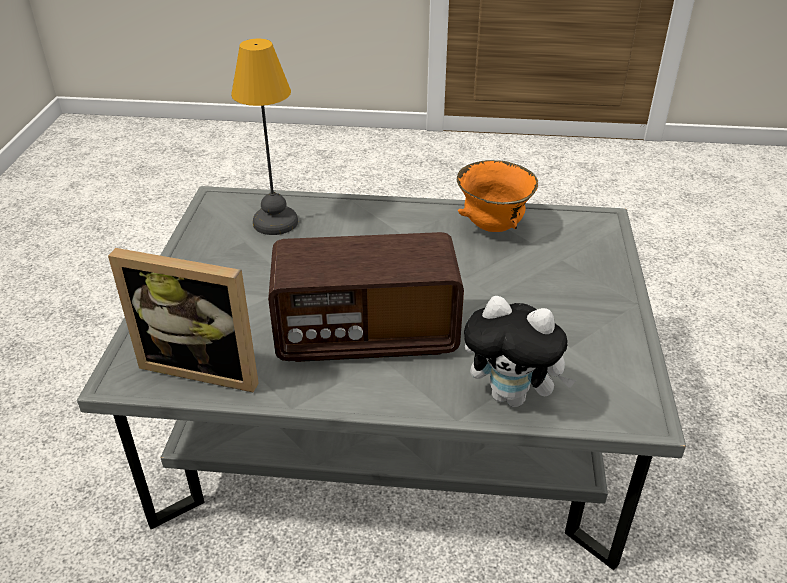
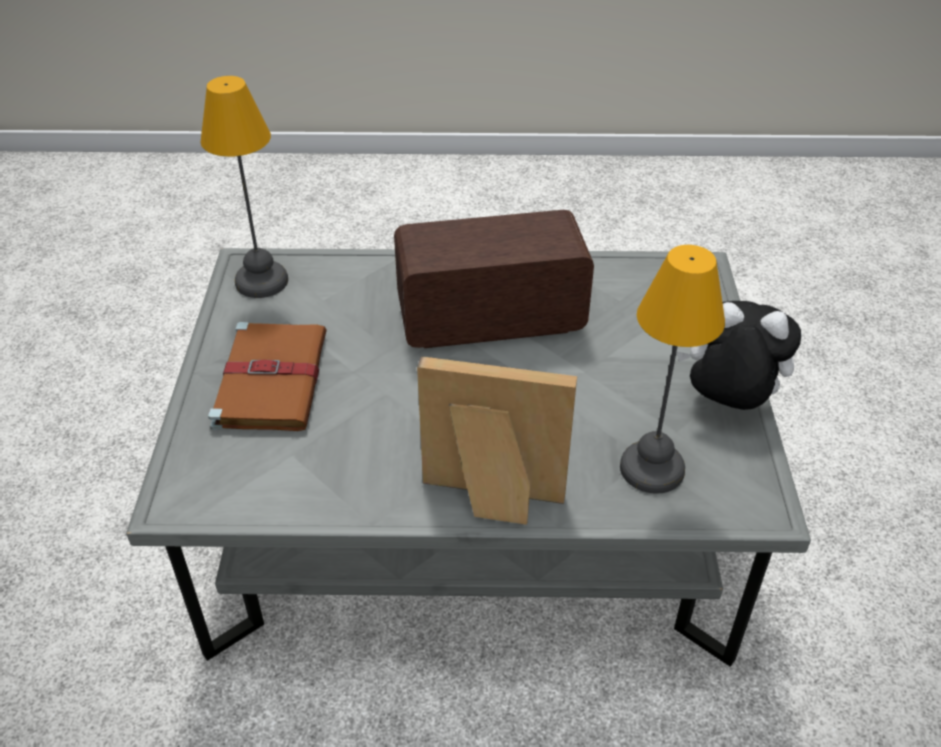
camera: 175 degrees right, 5 degrees up
(205, 365) = (634, 281): picture frame -> picture frame (491, 501)
(492, 227) = (341, 479): orange bowl -> none
(512, 396) = (352, 275): plush toy -> plush toy (726, 403)
(565, 294) = (272, 378): none -> brown book
(612, 393) = (263, 282): none -> table lamp

